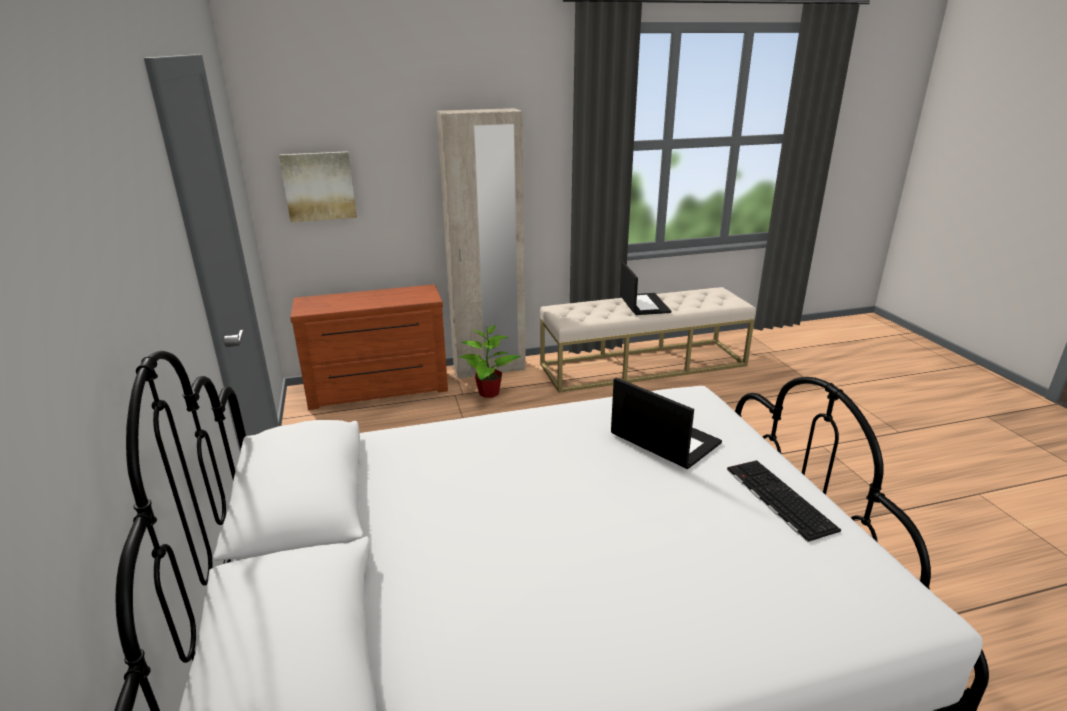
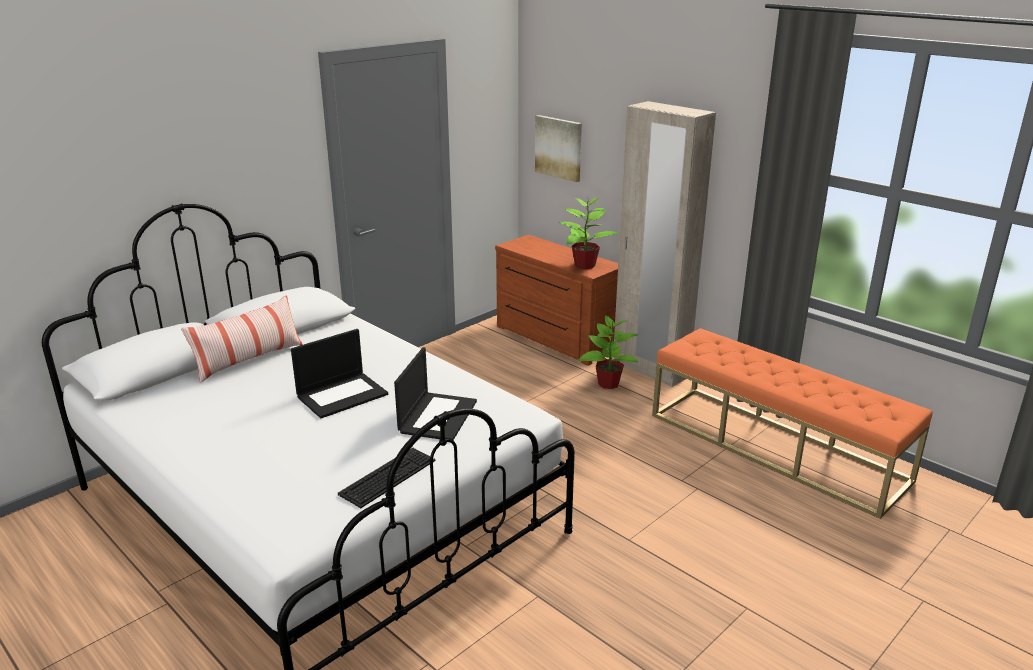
camera: 60 degrees right, 0 degrees up
(385, 547) = (249, 360): none -> pillow
(410, 296) = (584, 265): none -> potted plant
(643, 304) = (782, 373): laptop -> laptop (342, 395)
(643, 365) = (776, 447): beige bench -> orange bench

